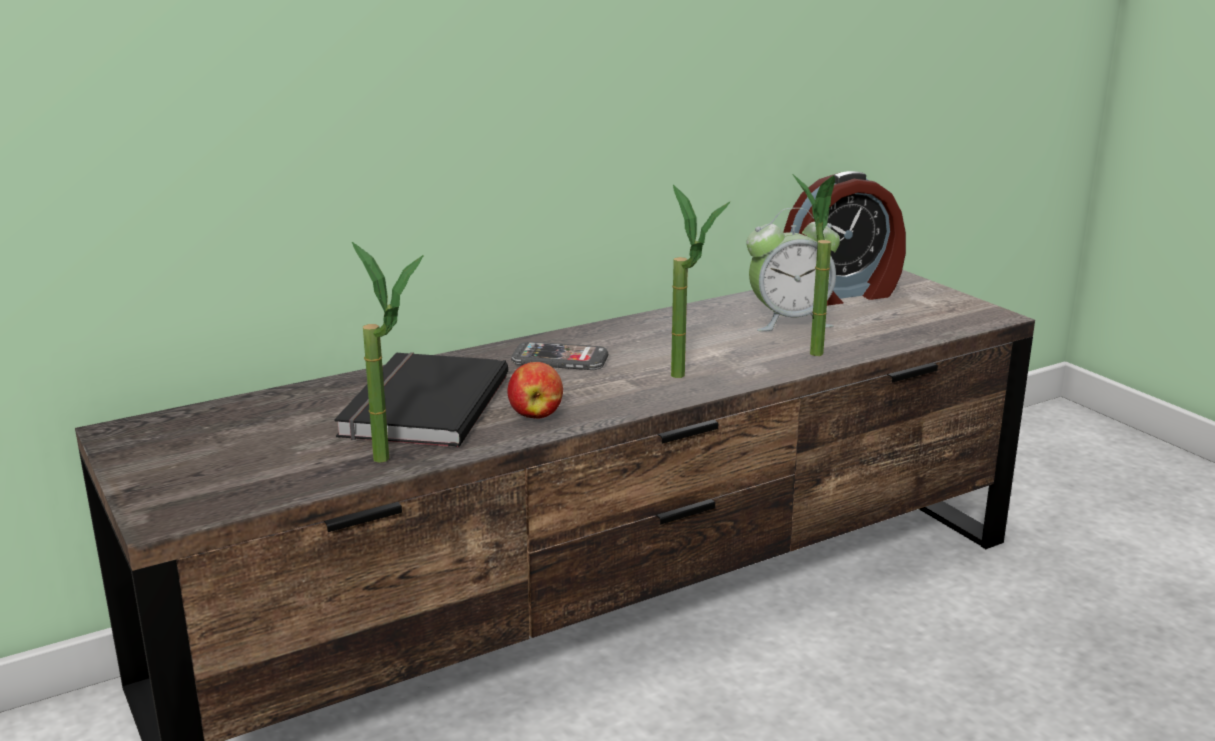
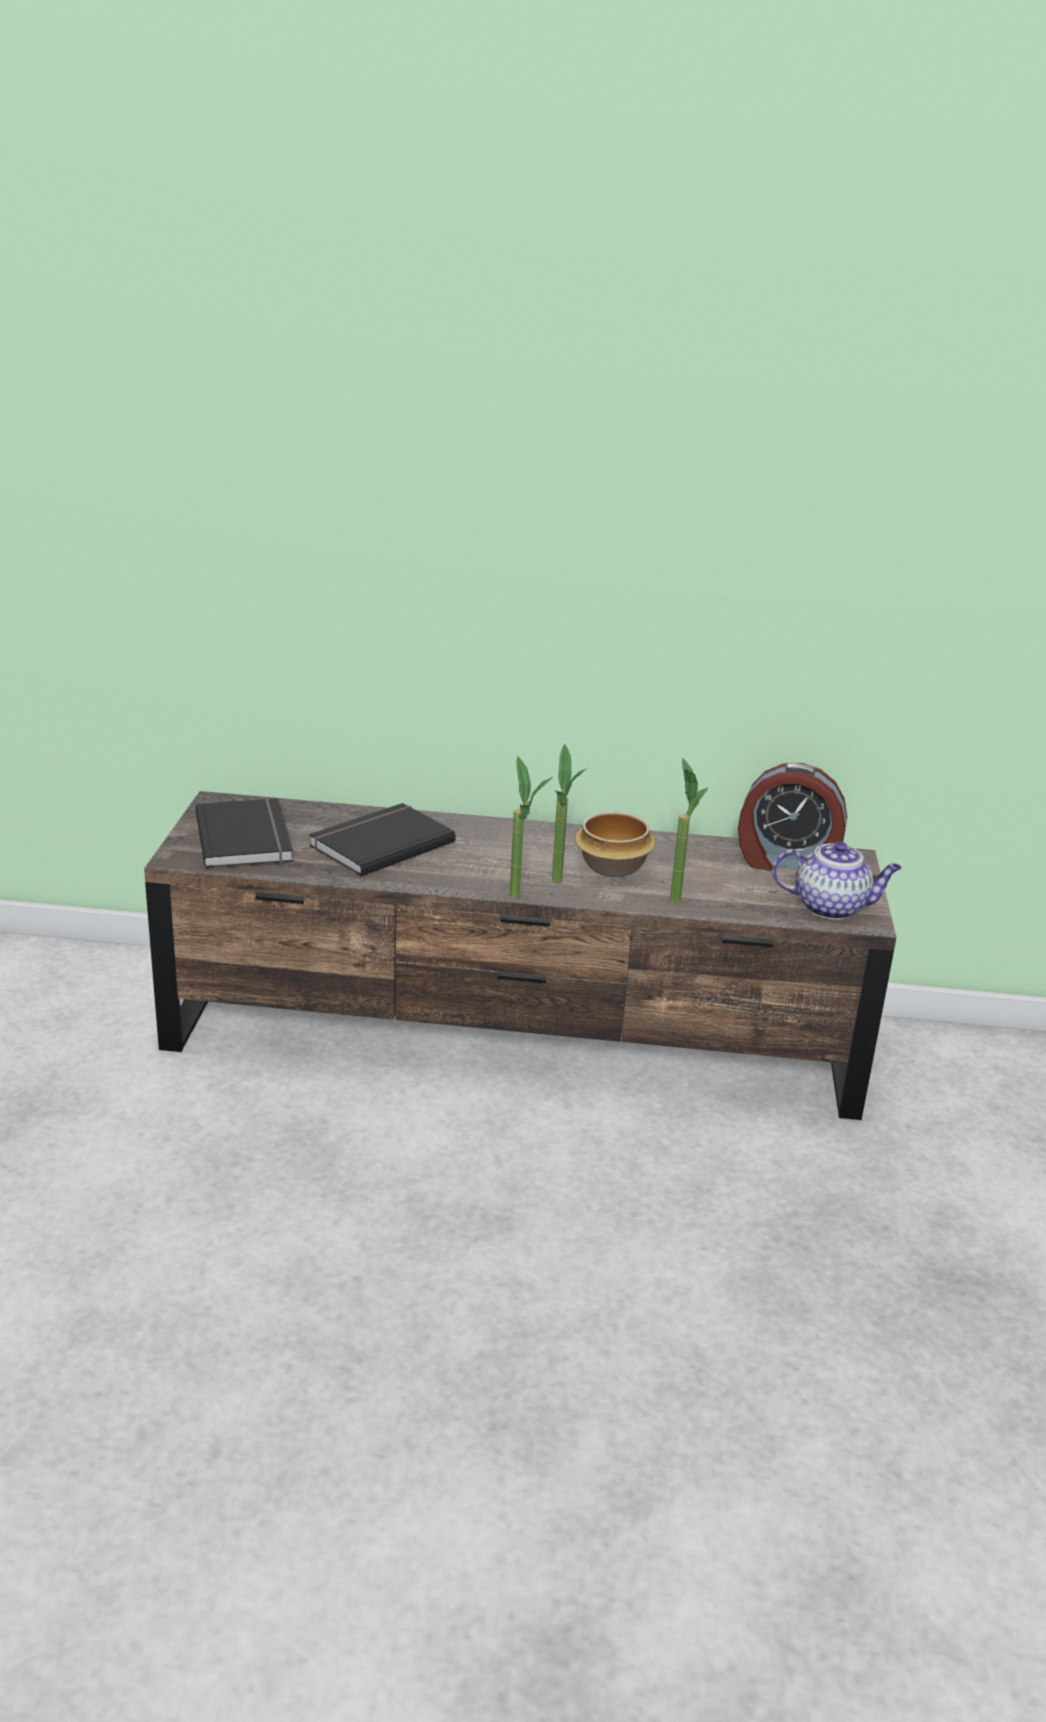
camera: 35 degrees right, 5 degrees up
(234, 456) = (247, 837): none -> black book
(397, 460) = (320, 871): potted plant -> potted plant (522, 899)
(535, 414) = (431, 873): apple -> none
(560, 360) = (504, 842): phone -> none
(709, 345) = (614, 867): none -> bowl
(789, 321) = (702, 870): alarm clock -> none
(946, 314) = (831, 907): none -> teapot

